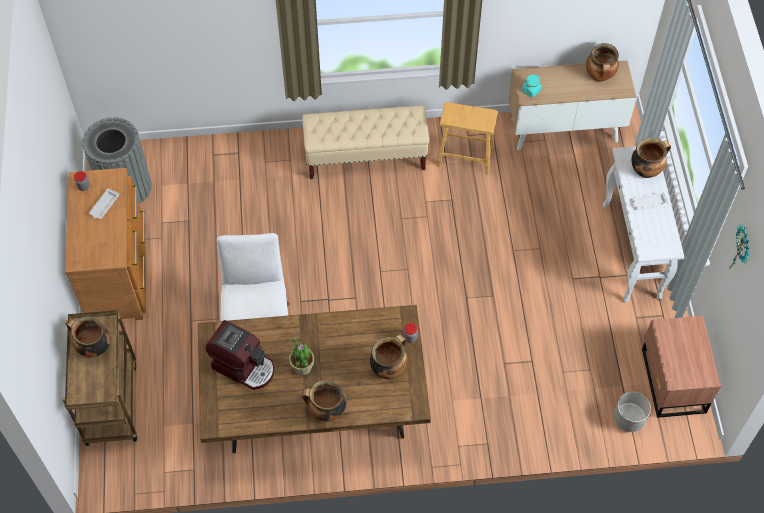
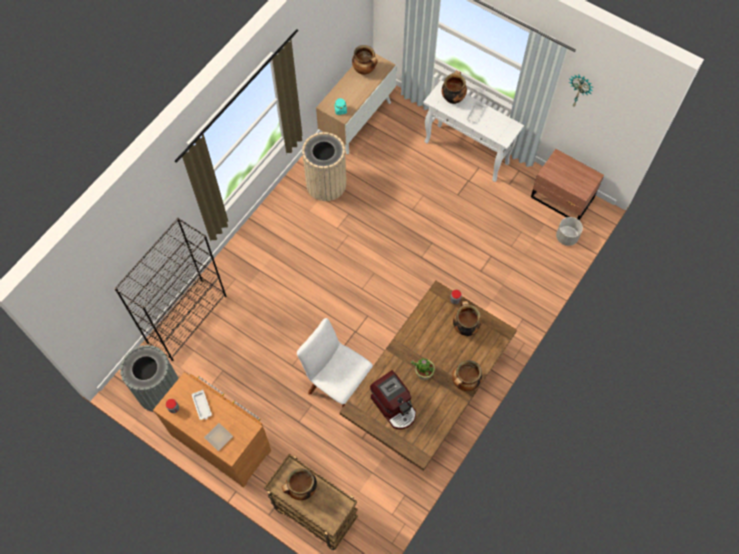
camera: 50 degrees left, 5 degrees up
(84, 241) = (218, 438): none -> plate
(214, 154) = (187, 318): none -> black bookcase
(244, 366) = (394, 406): coffee machine -> coffee machine turned 75 degrees clockwise
(366, 157) = (275, 236): beige bench -> none
(465, 156) = (326, 184): brown stool -> beige trash can

